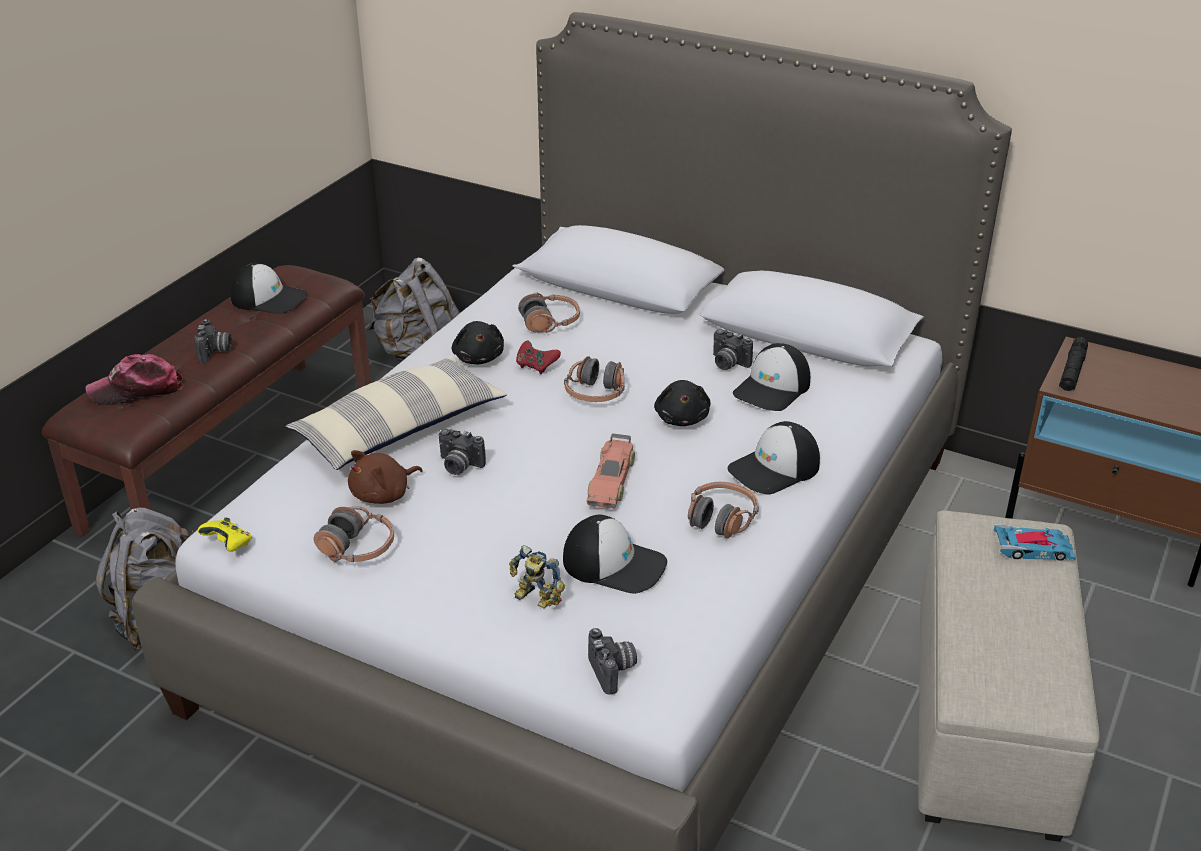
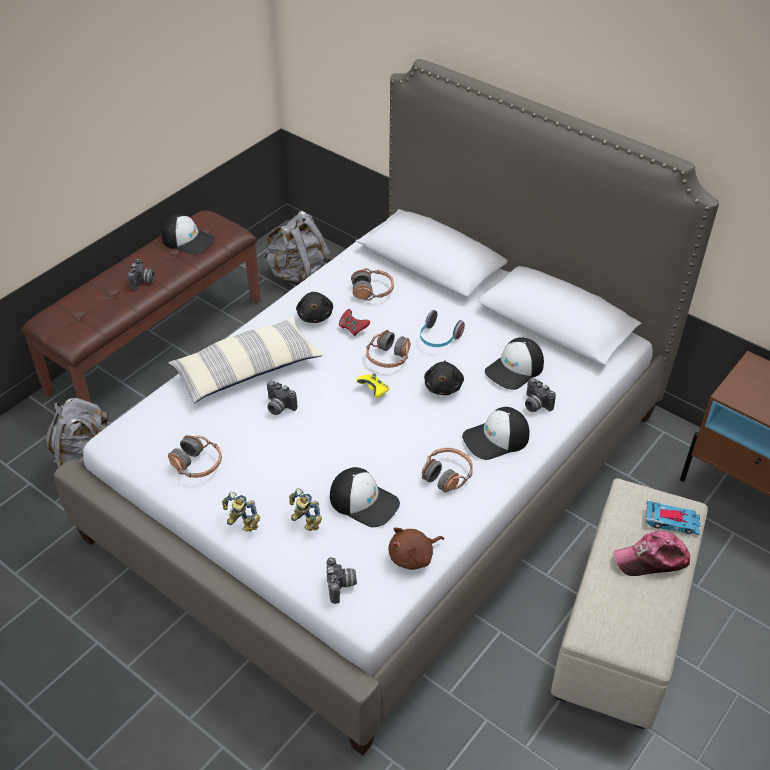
camera: 10 degrees right, 10 degrees up
(137, 390) = (86, 307): cap -> cap (652, 560)
(229, 545) = (116, 449): yellow game controller -> yellow game controller (374, 391)
(383, 494) = (223, 424): brown plush toy -> brown plush toy (413, 557)
(442, 614) = (240, 524): none -> toy robot
(611, 480) = (379, 433): toy car -> none
(658, 365) = (438, 338): none -> headphones
(727, 363) = (488, 343): camera -> camera (535, 405)
(1072, 371) = (741, 382): black flashlight -> none

